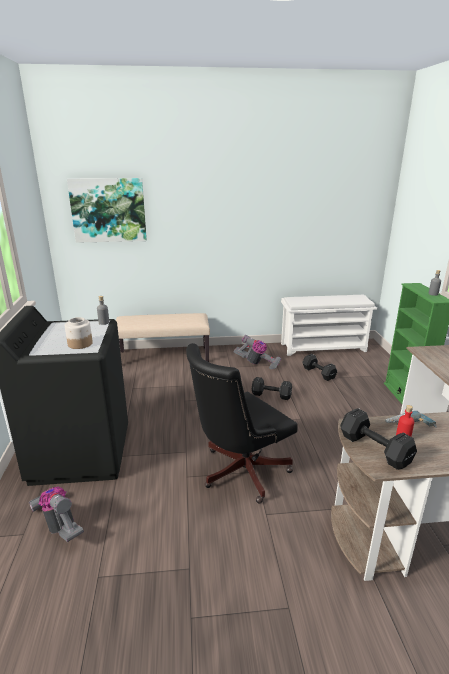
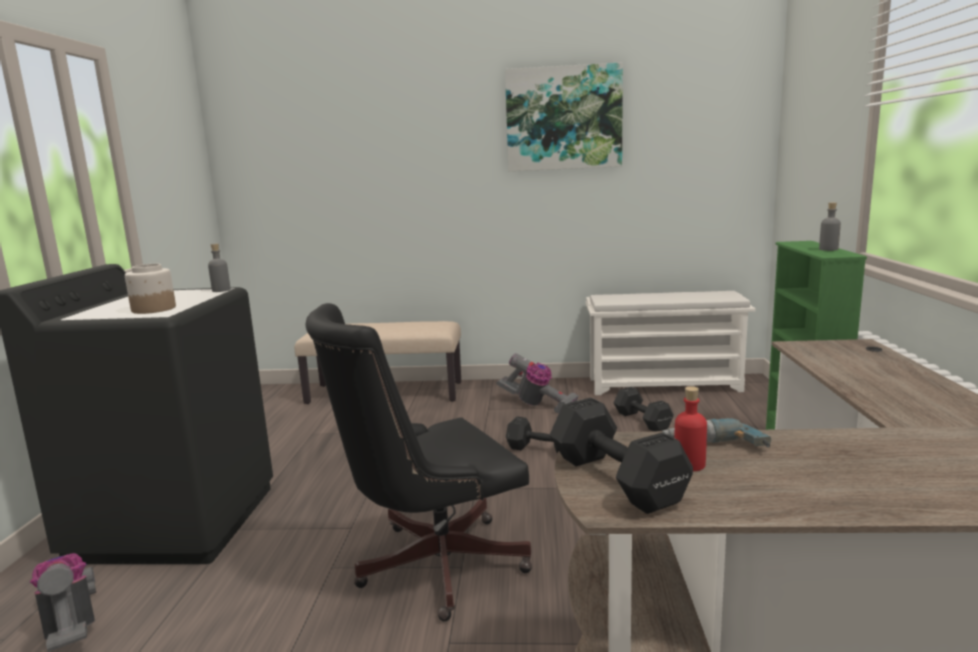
camera: 10 degrees right, 10 degrees down
(108, 210) = (302, 156): picture -> picture (563, 118)

